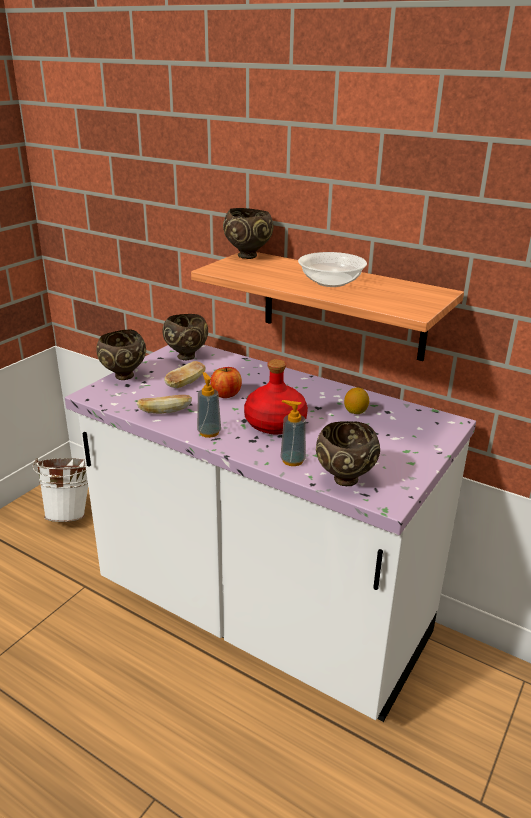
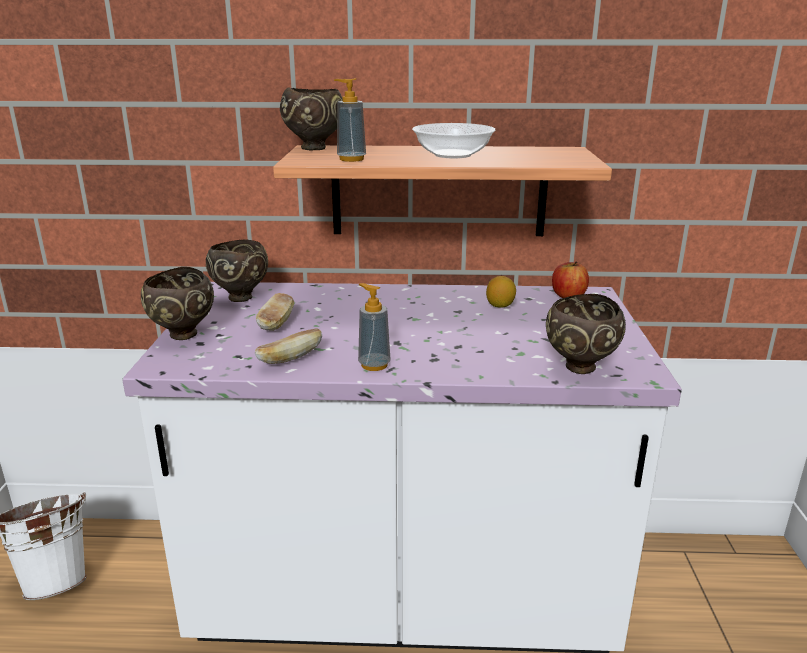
camera: 30 degrees left, 5 degrees down
(226, 394) = (341, 323): apple -> apple (568, 296)
(276, 424) = (437, 337): red bottle -> none
(292, 460) = (503, 366): soap dispenser -> soap dispenser (351, 159)

